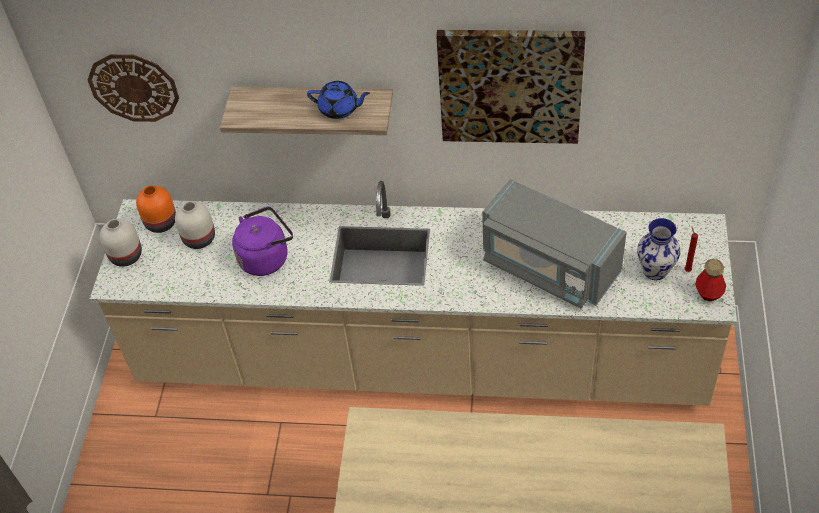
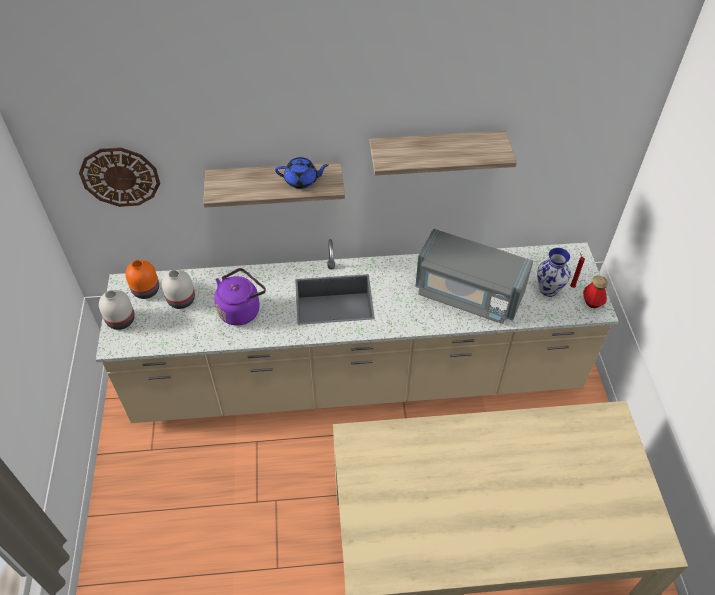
camera: 15 degrees left, 0 degrees up
(510, 85) = (436, 152): picture -> shelf

